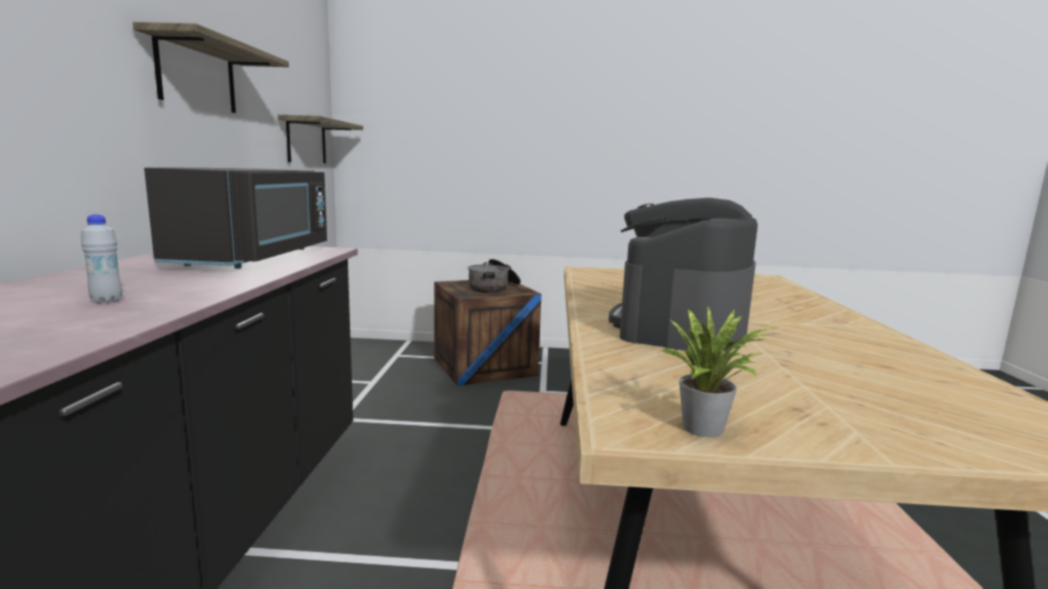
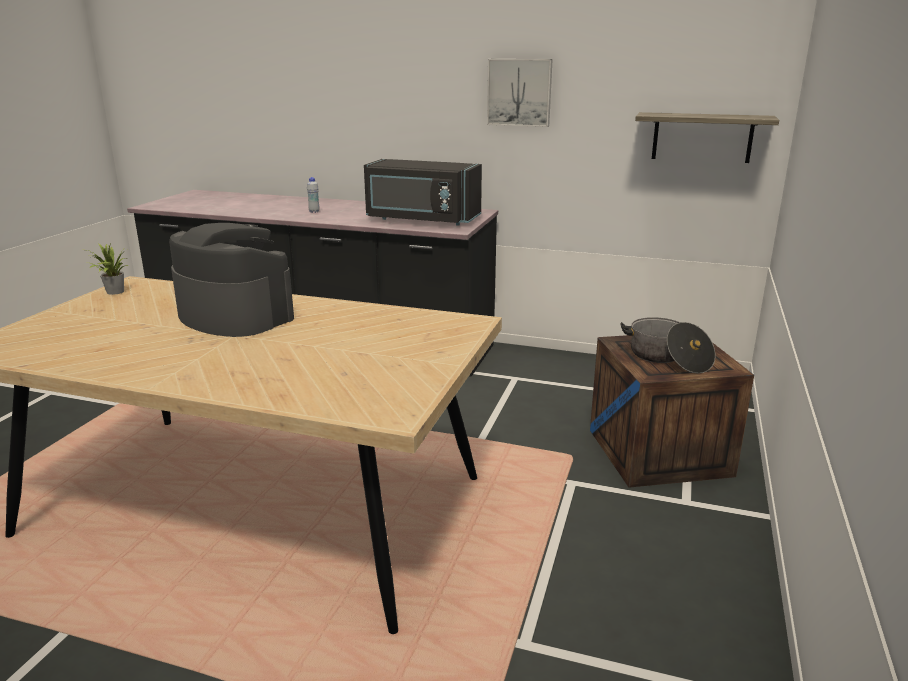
camera: 105 degrees right, 10 degrees up
(197, 75) = (519, 92): shelf -> picture

